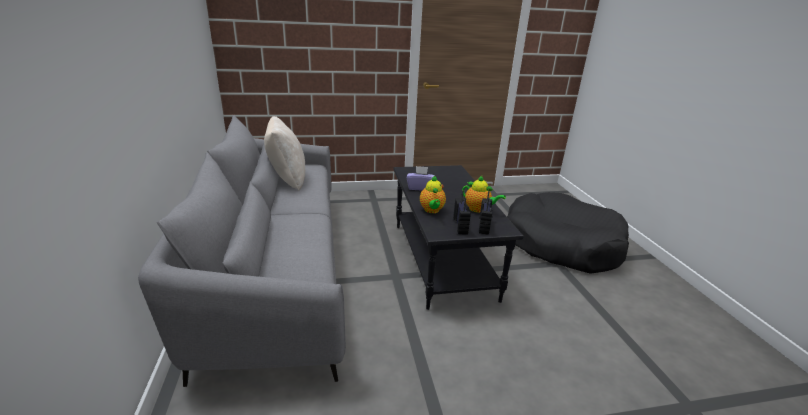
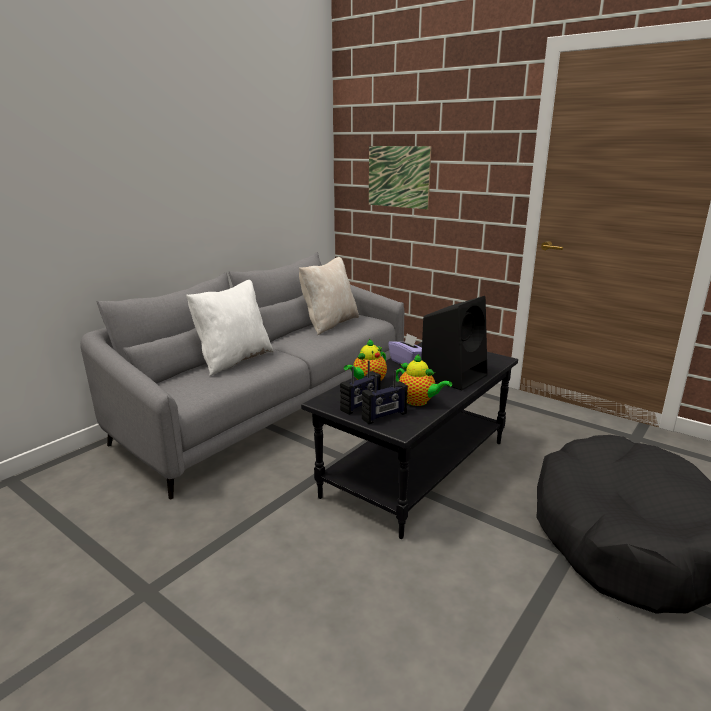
camera: 50 degrees right, 5 degrees down
(278, 236) = (234, 360): none -> white pillow
(292, 37) = (398, 177): none -> picture
(458, 186) = (454, 375): none -> black speaker
(478, 209) = (418, 402): teapot -> teapot turned 45 degrees counterclockwise

